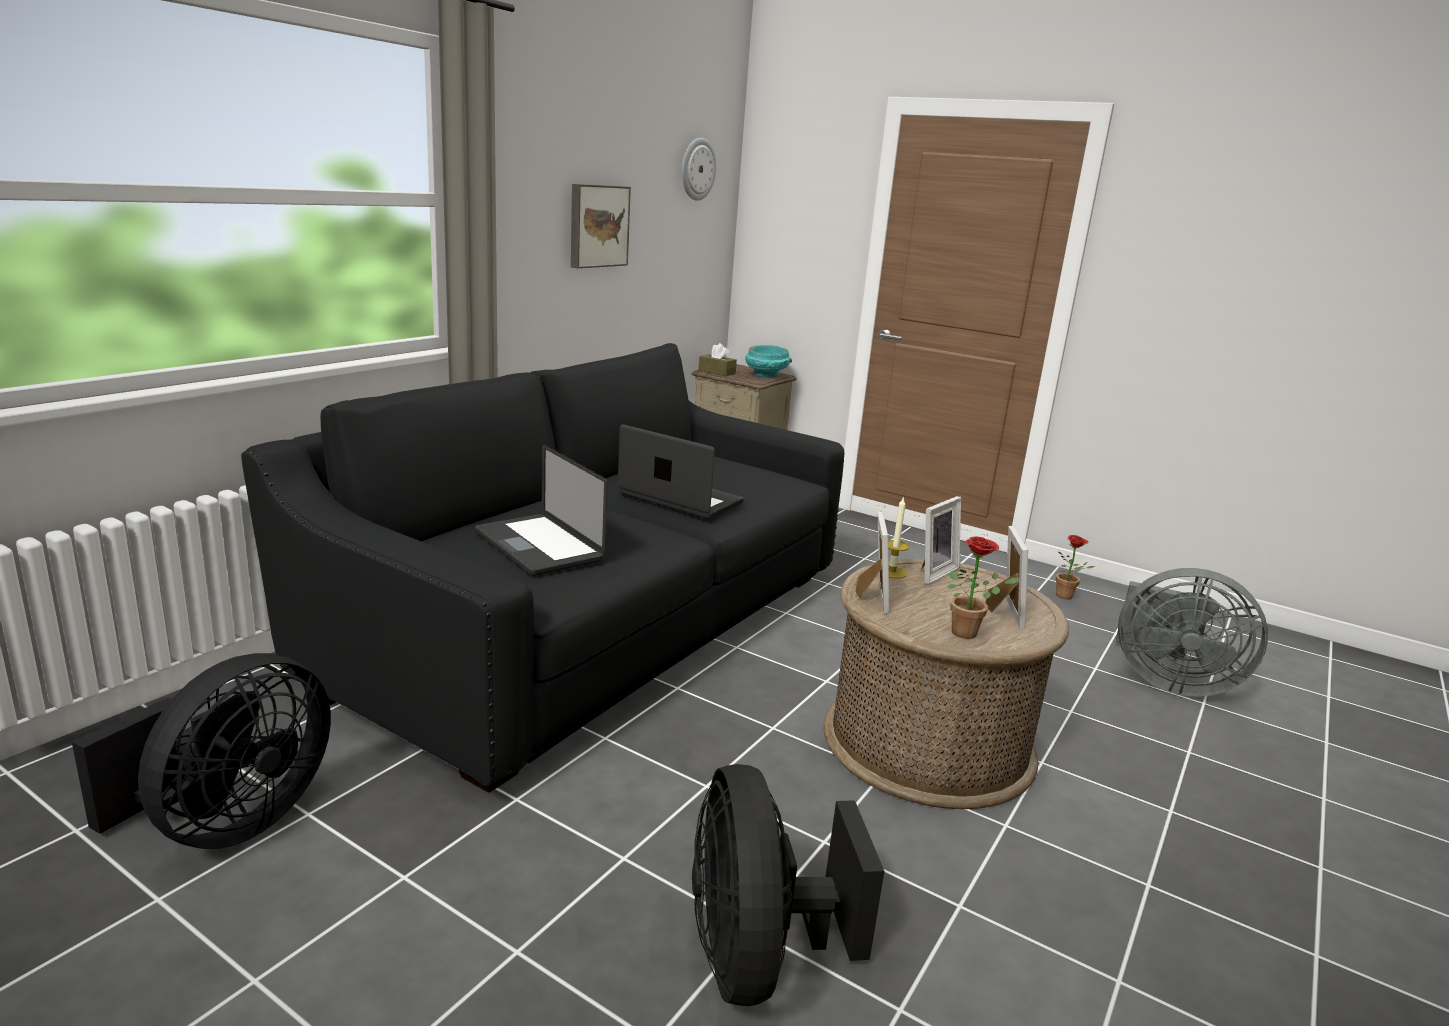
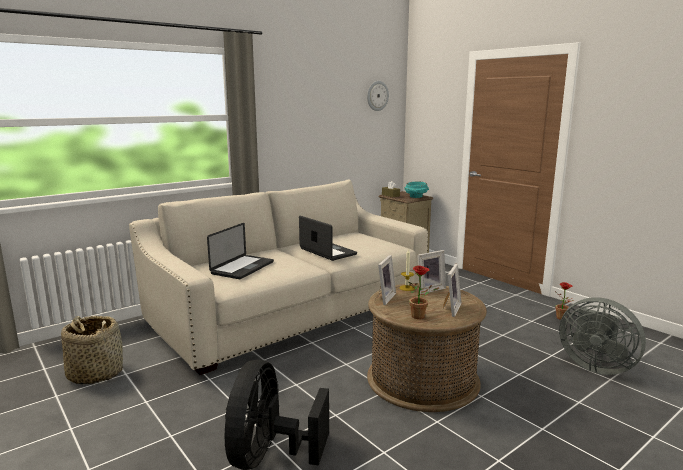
camera: 20 degrees right, 5 degrees down
(228, 824) = (95, 373): black fan -> basket
(538, 546) = (242, 268): laptop -> laptop turned 135 degrees counterclockwise
(595, 624) = (292, 312): black sofa -> beige sofa
(597, 225) = (317, 125): picture -> none

